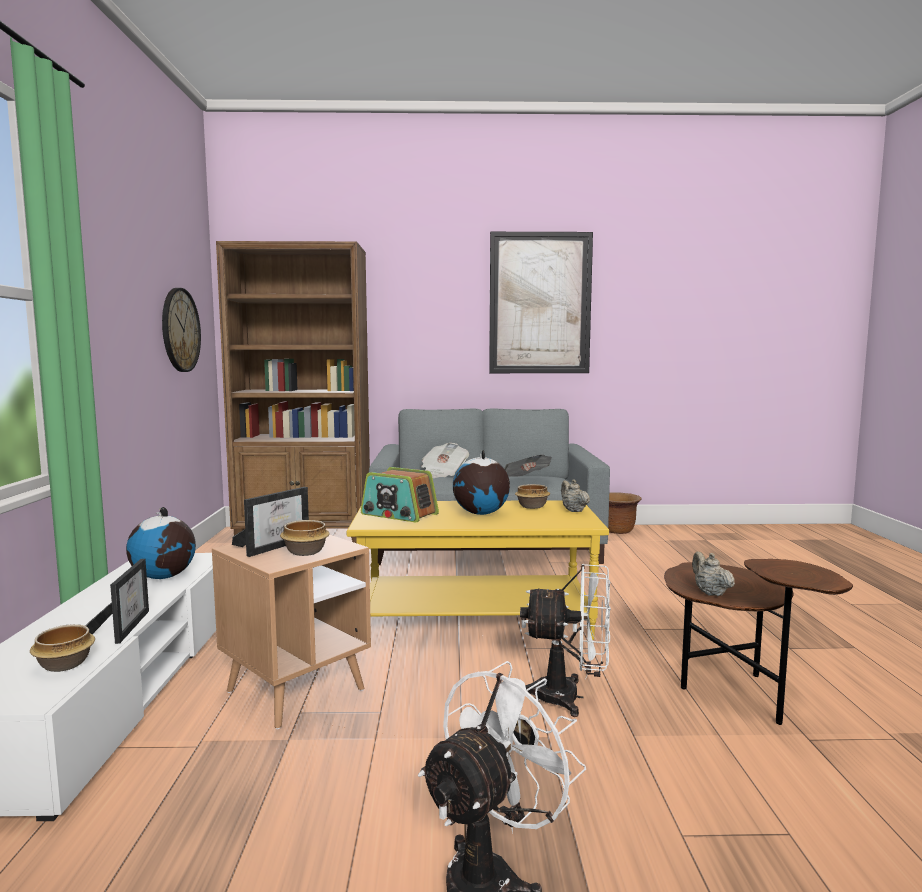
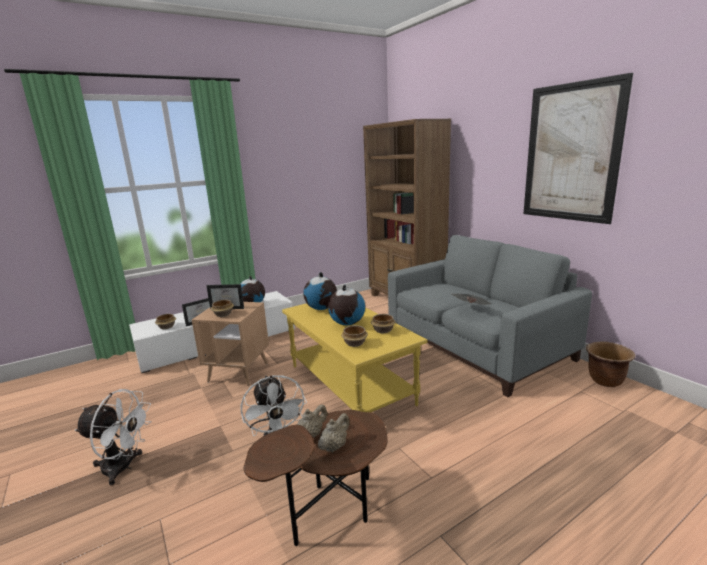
camera: 60 degrees right, 10 degrees up
(180, 330) = (345, 178): wall clock -> none
(399, 514) = (321, 308): radio -> globe
(443, 474) = (445, 287): newspaper -> none
(549, 520) = (355, 343): none -> bowl
(573, 510) = (389, 343): beige teapot -> beige teapot (334, 446)

